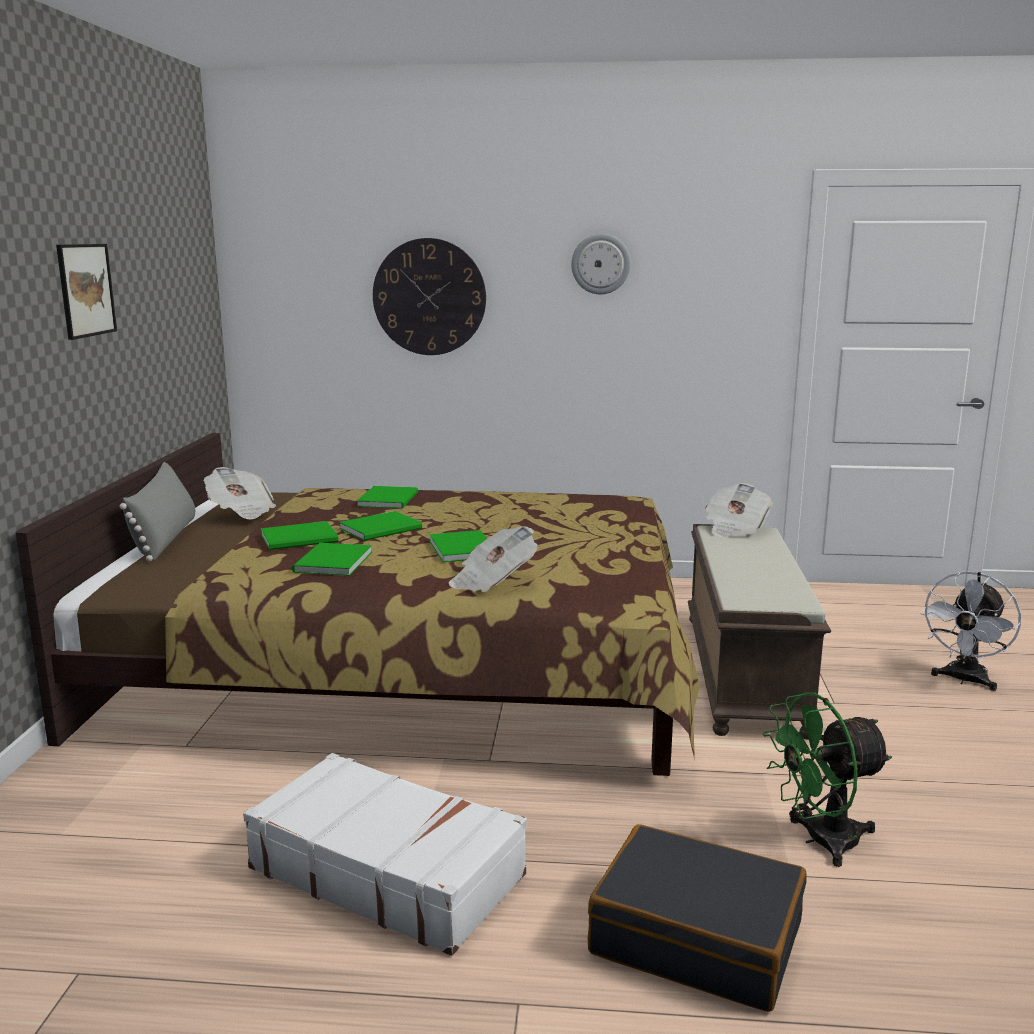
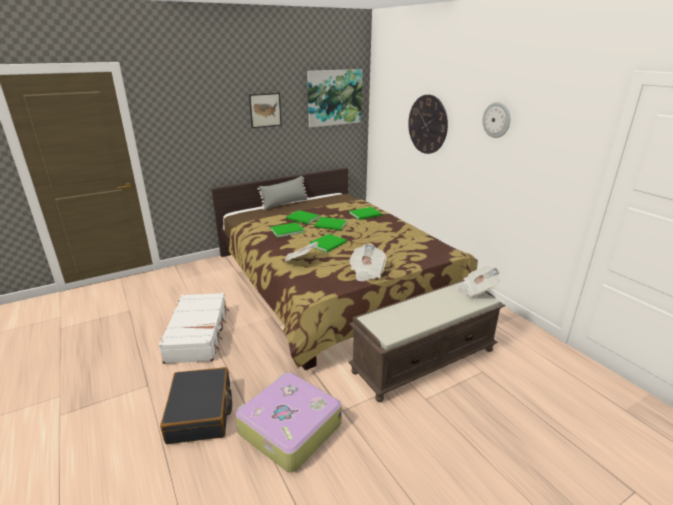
camera: 55 degrees right, 10 degrees up
(178, 262) = (334, 97): none -> picture
(241, 511) = (317, 201): newspaper -> newspaper (366, 272)
(820, 840) = (289, 428): green fan -> suitcase
(964, 680) = (519, 445): white fan -> none

